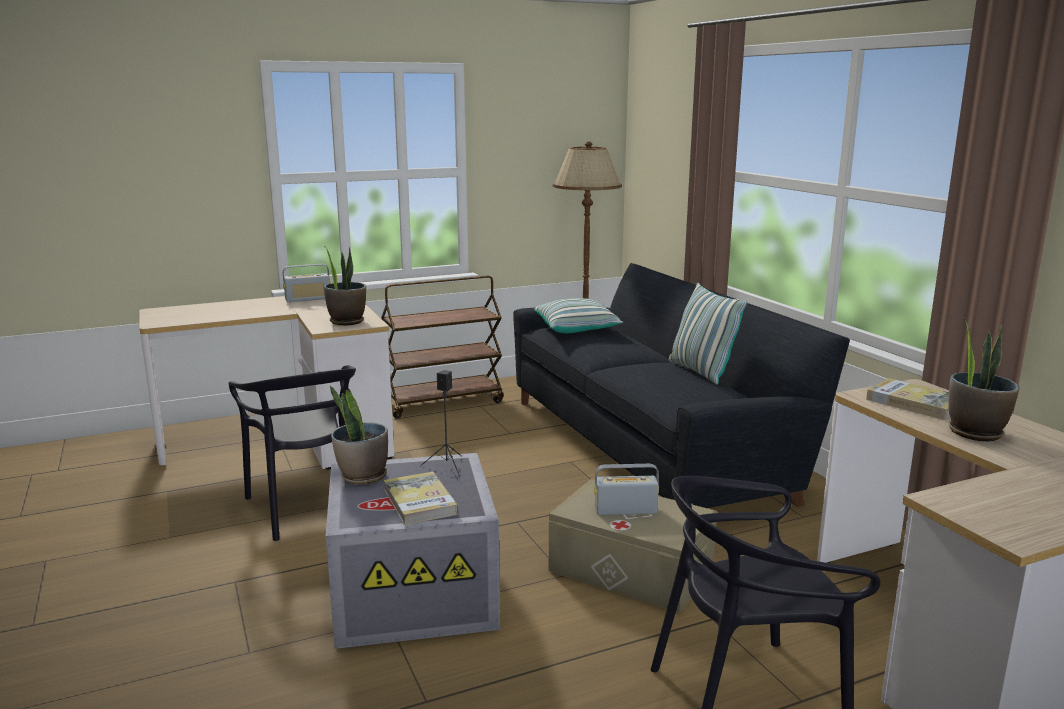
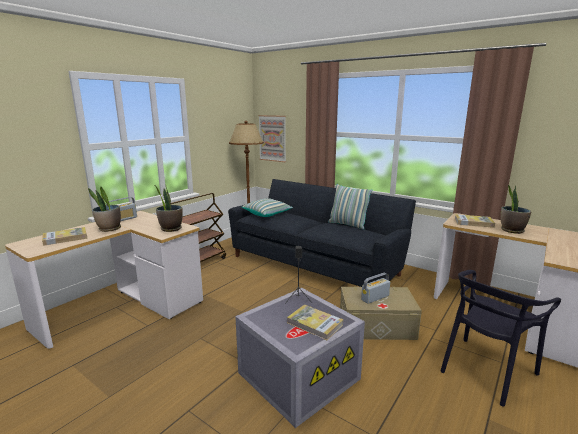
camera: 30 degrees left, 0 degrees up
(208, 312) = (65, 238): none -> book
(308, 507) = (183, 345): black chair -> none
(362, 477) = (264, 318): potted plant -> potted plant (109, 229)
(649, 179) = (272, 138): none -> picture

